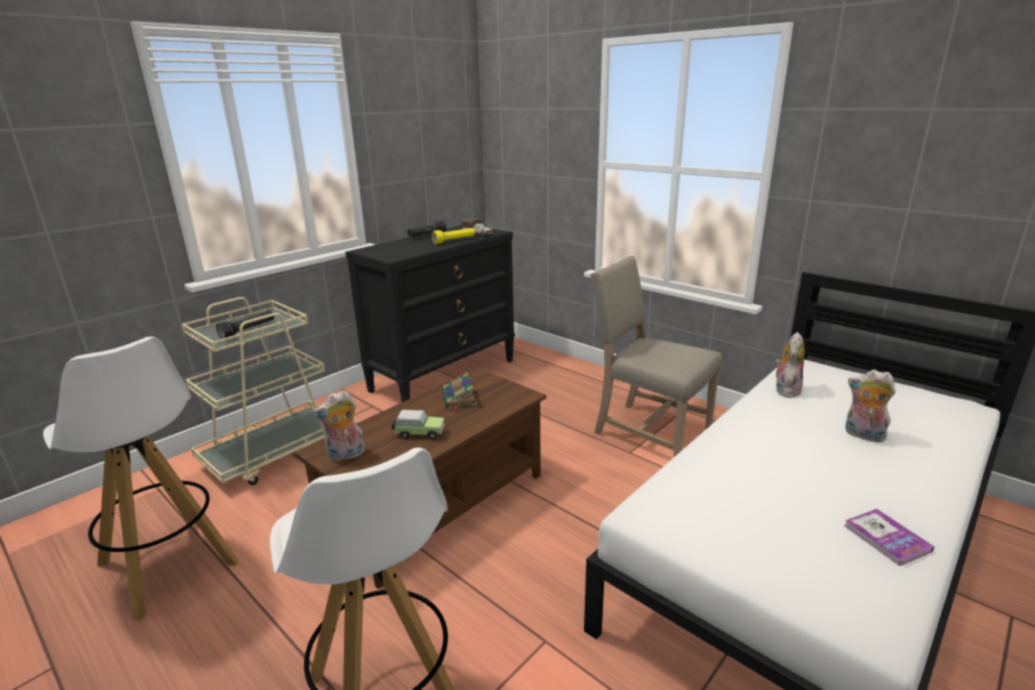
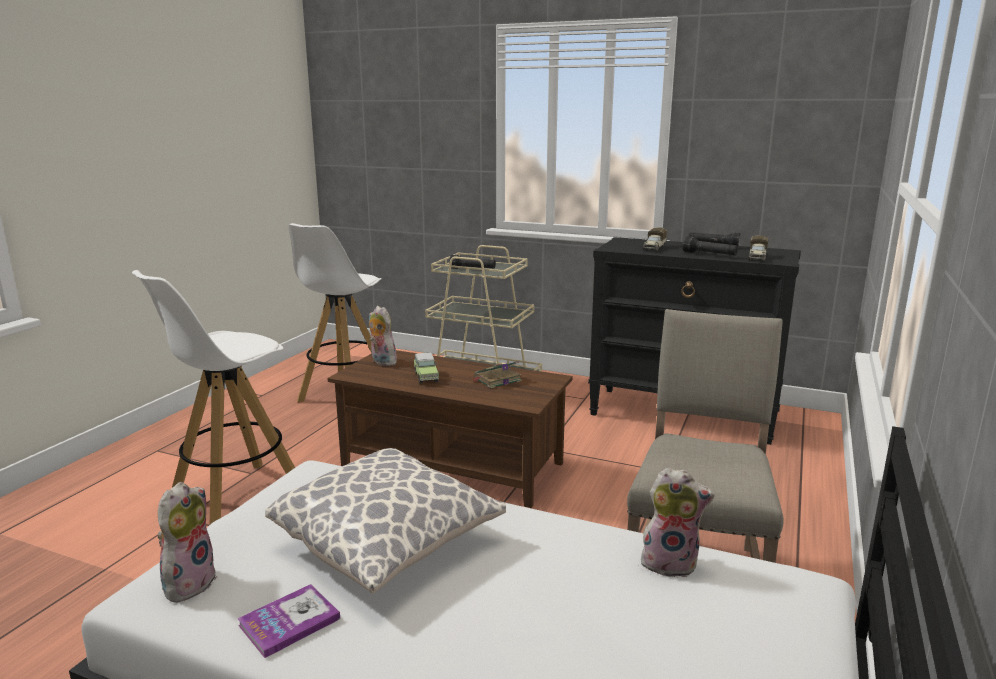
camera: 70 degrees right, 5 degrees down
(410, 248) = (654, 248): none -> toy truck
(454, 241) = (709, 255): yellow flashlight -> black flashlight
(770, 483) = (388, 543): none -> pillow
(862, 435) = (550, 628): plush toy -> plush toy (189, 582)

